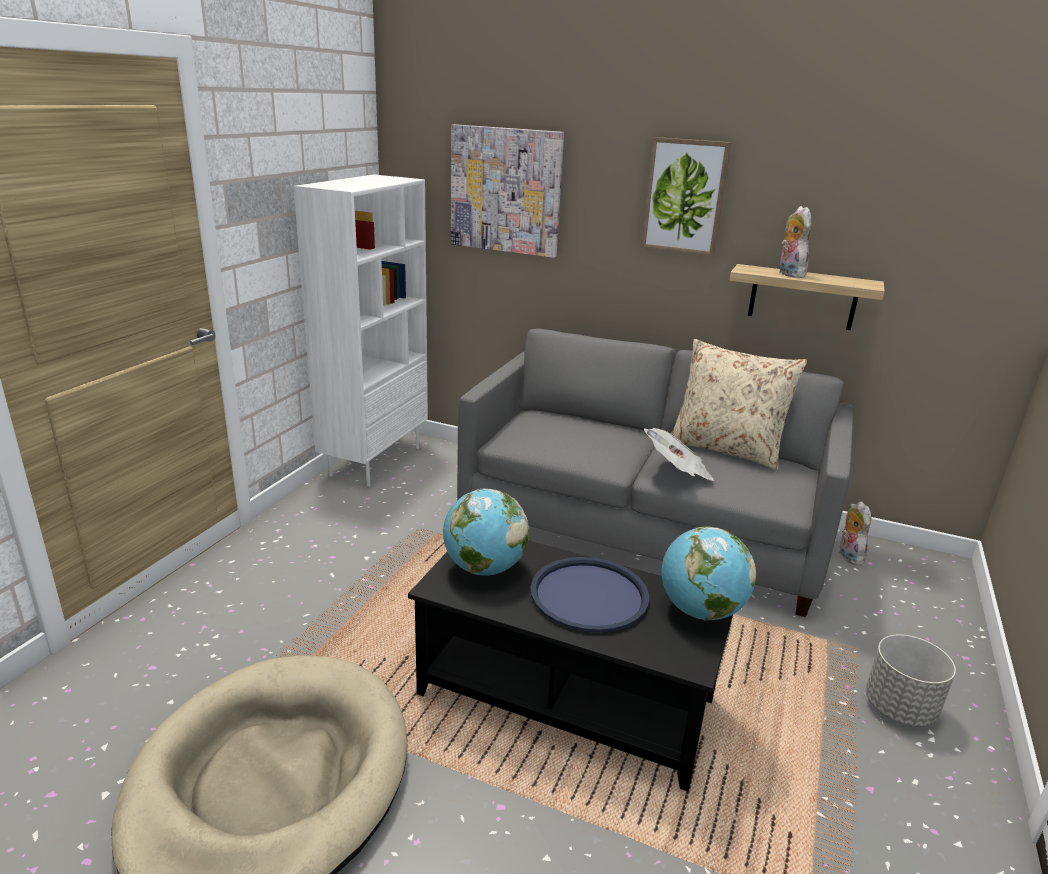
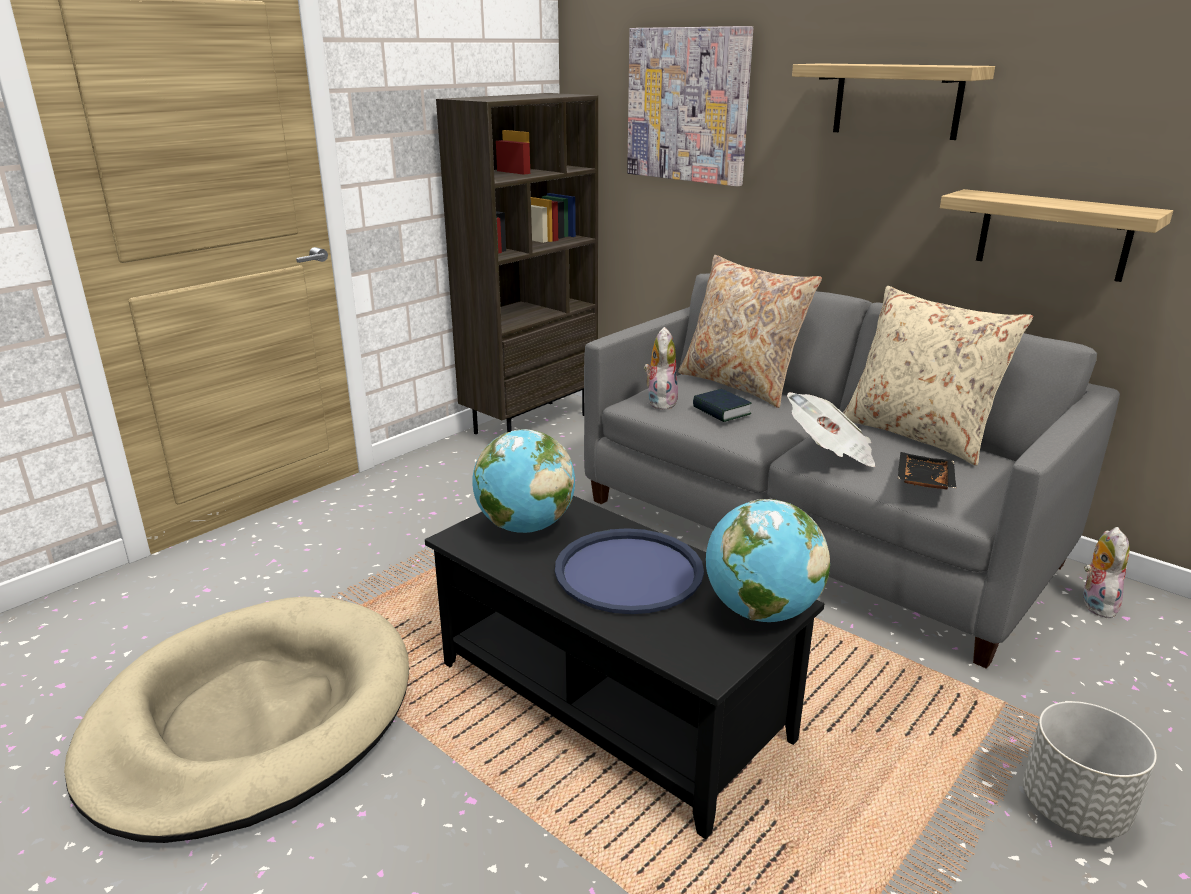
camera: 20 degrees right, 0 degrees up
(375, 460) = (530, 423): white bookcase -> brown bookcase
(578, 419) = (741, 384): none -> beige pillow
(579, 444) = (721, 411): none -> book
(684, 196) = (897, 100): picture -> shelf
(750, 488) = (922, 481): none -> black tray
(788, 274) = (1026, 199): plush toy -> plush toy (660, 402)

